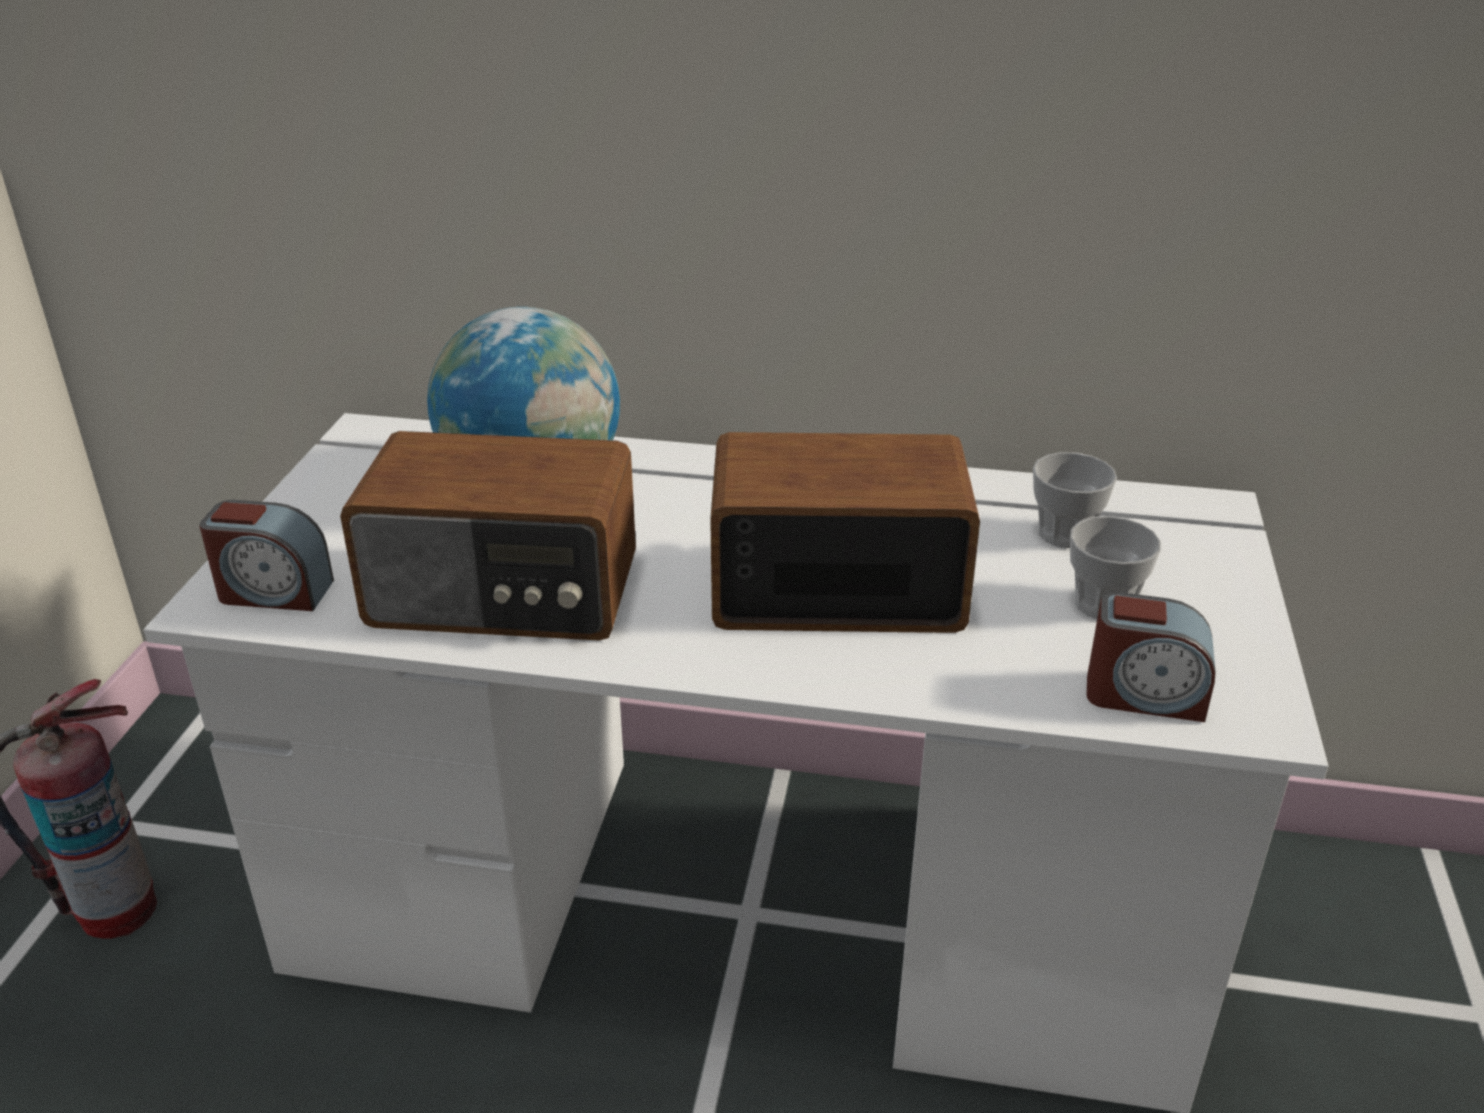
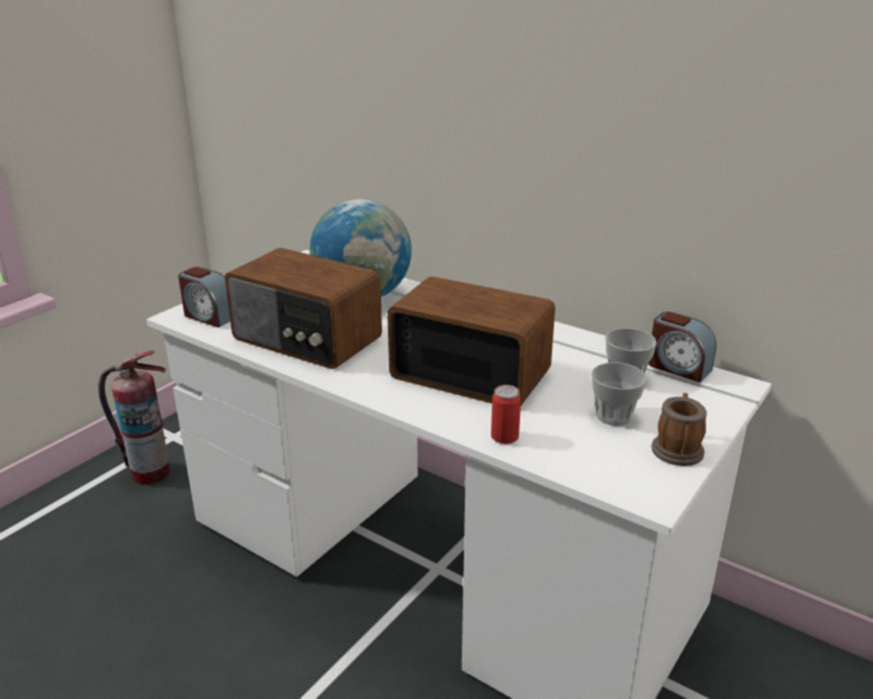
camera: 25 degrees right, 5 degrees down
(983, 686) = (504, 436): none -> can
(1144, 695) = (592, 464): alarm clock -> alarm clock (678, 367)
(1228, 632) = (677, 448): none -> mug

